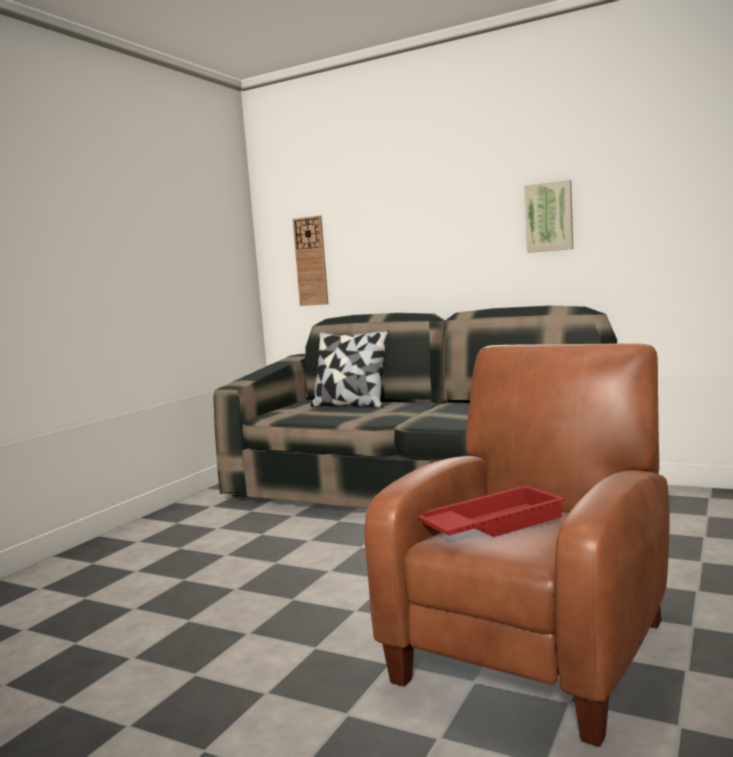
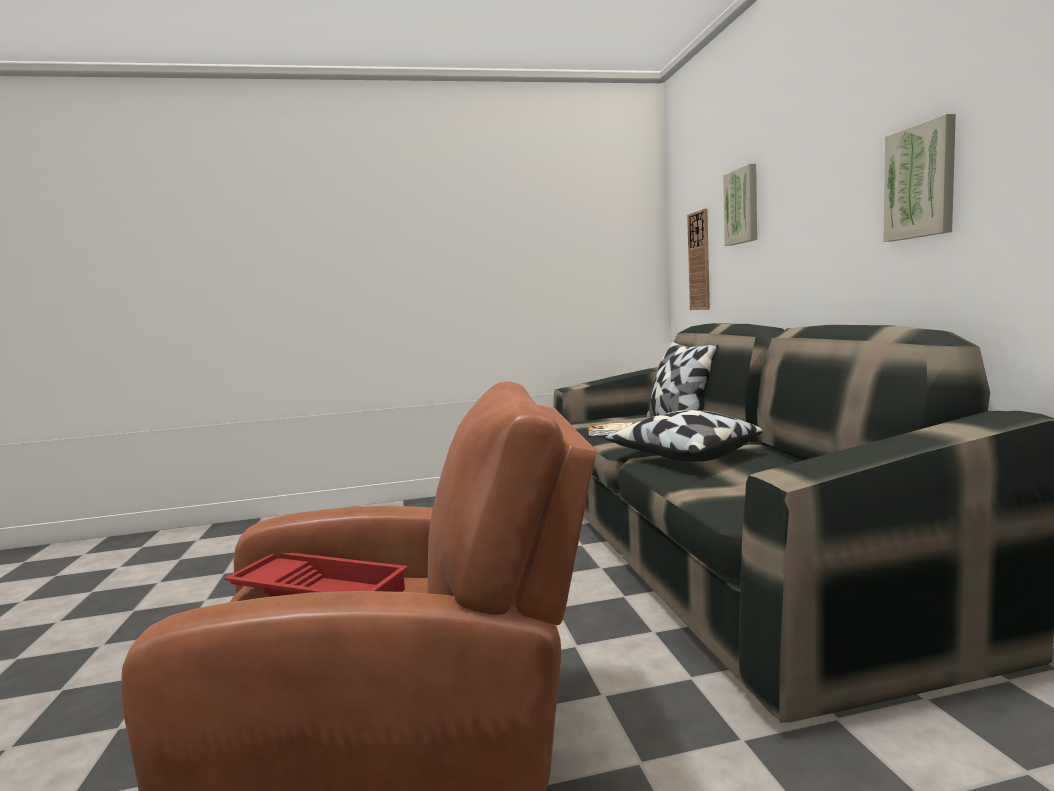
camera: 50 degrees right, 0 degrees up
(317, 416) = (611, 431): none -> book
(371, 217) = (742, 206): none -> picture
(427, 416) = (682, 456): none -> pillow

